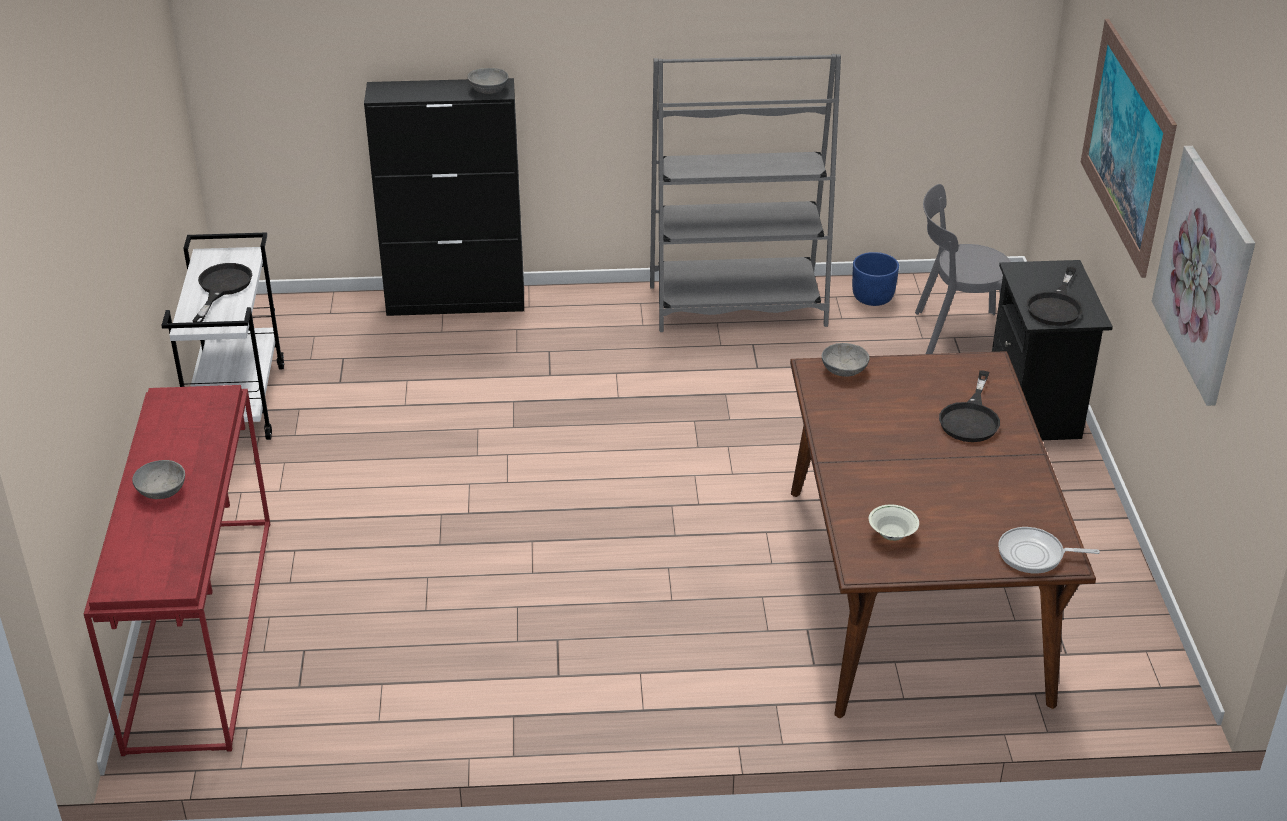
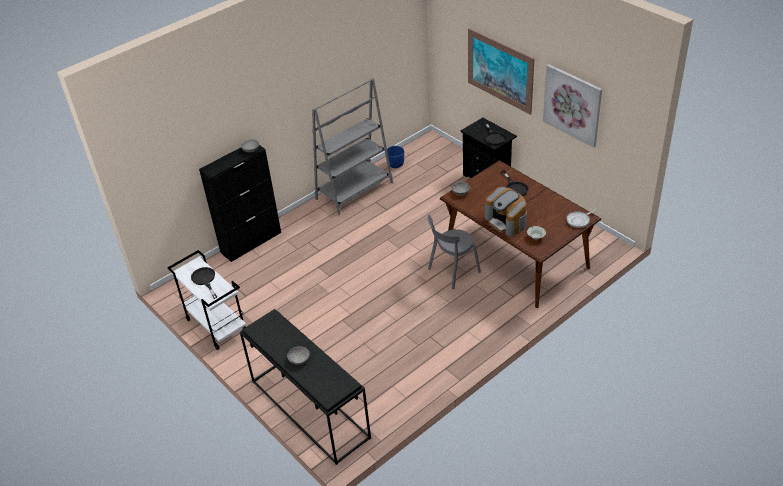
camera: 35 degrees left, 5 degrees up
(199, 630) = (308, 409): red console table -> black console table
(867, 472) = (506, 221): none -> coffee machine
(954, 335) = (435, 164): grey chair -> grey chair (452, 271)

